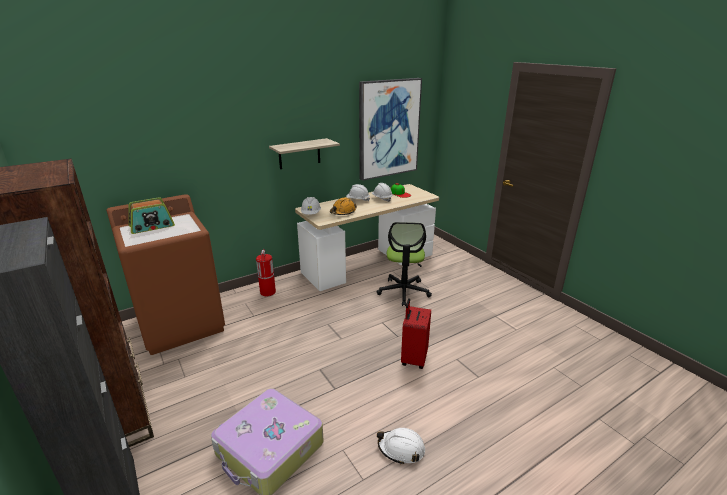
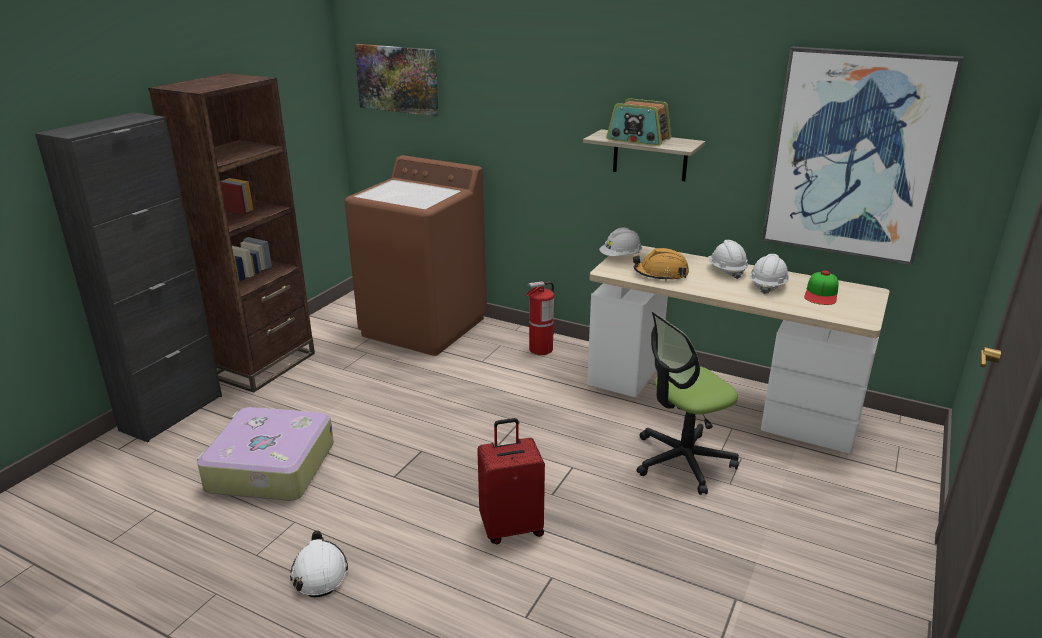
camera: 60 degrees right, 0 degrees up
(88, 146) = (397, 79): none -> picture
(152, 226) = (409, 188): radio -> radio (638, 139)

